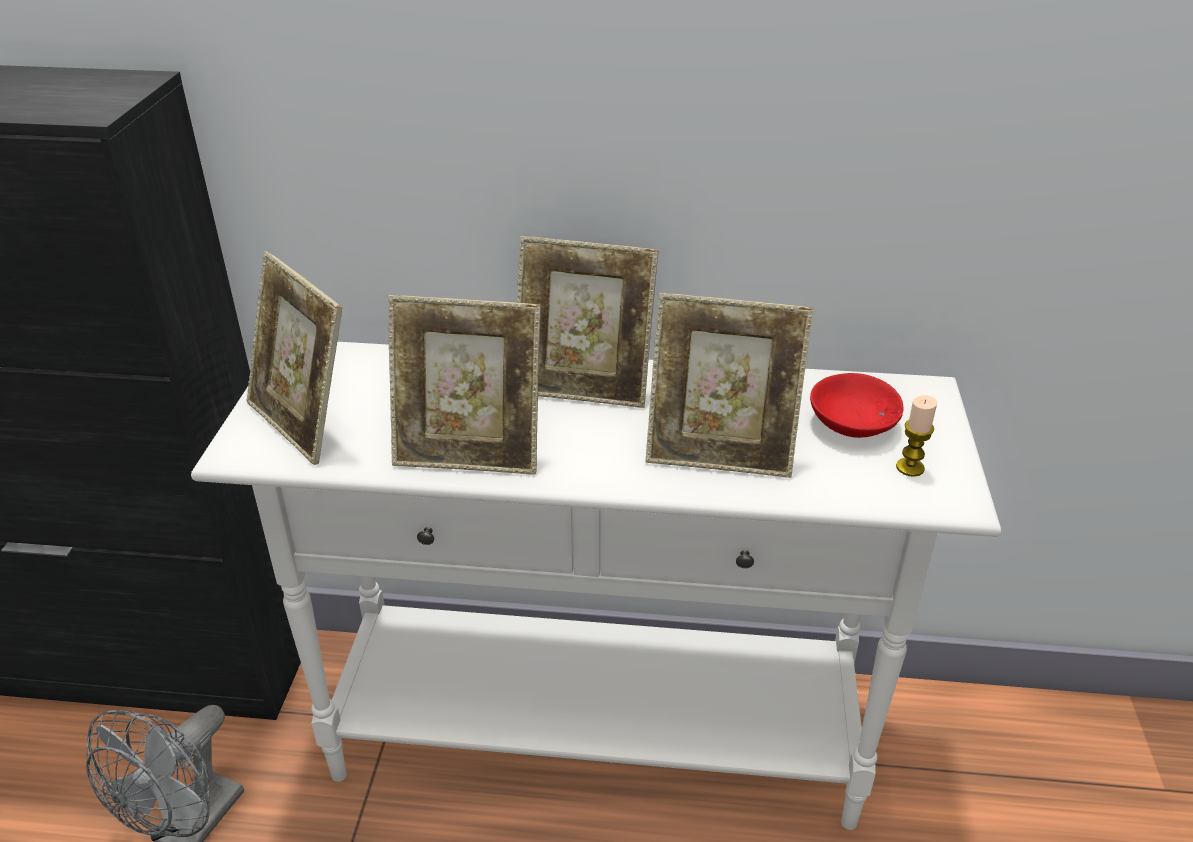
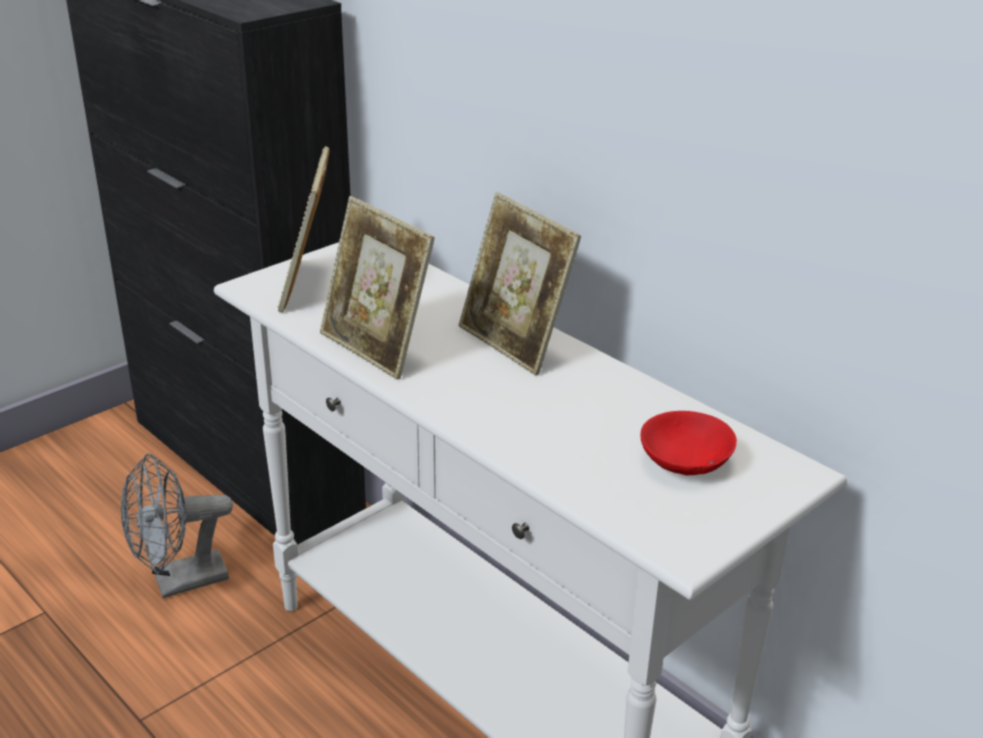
camera: 40 degrees right, 5 degrees down
(720, 453) = (544, 429): picture frame -> none
(910, 467) = (681, 512): candle -> none

